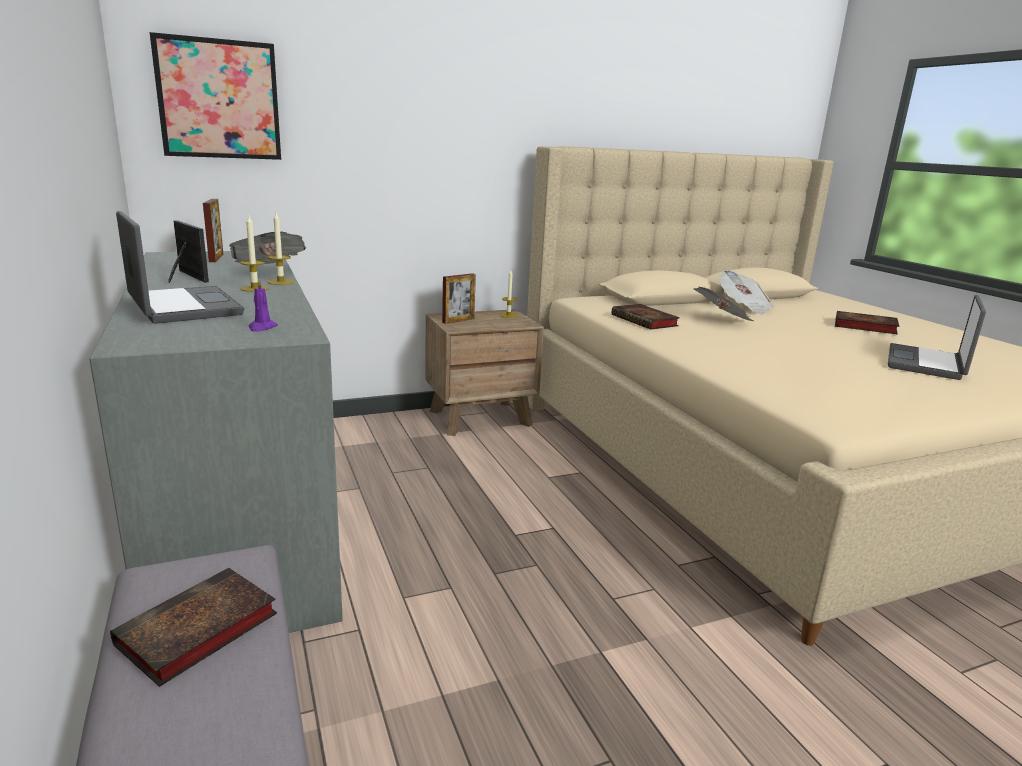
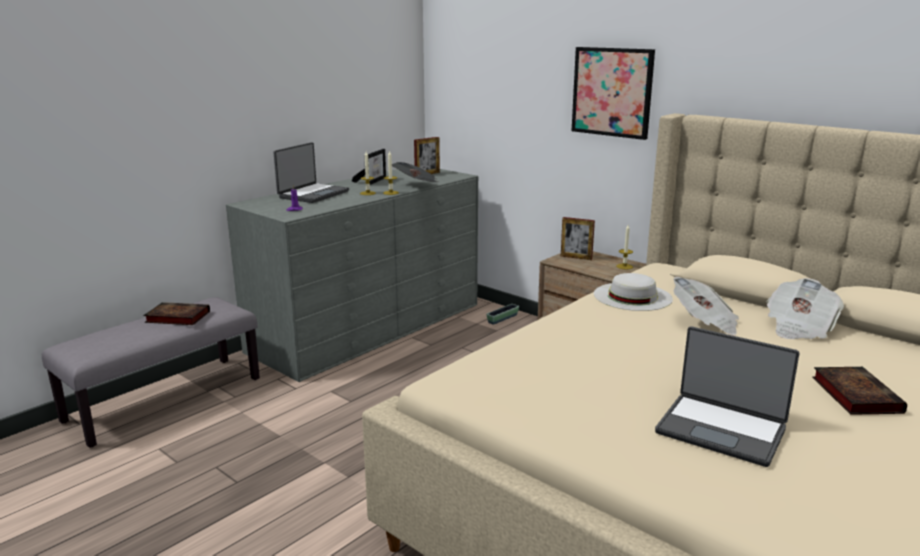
camera: 65 degrees right, 0 degrees up
(219, 99) = (466, 73): picture -> picture (612, 92)
(352, 430) = (502, 319): none -> planter
(646, 321) = (632, 296): book -> white hat
(927, 364) = (721, 430): laptop -> laptop turned 150 degrees counterclockwise

